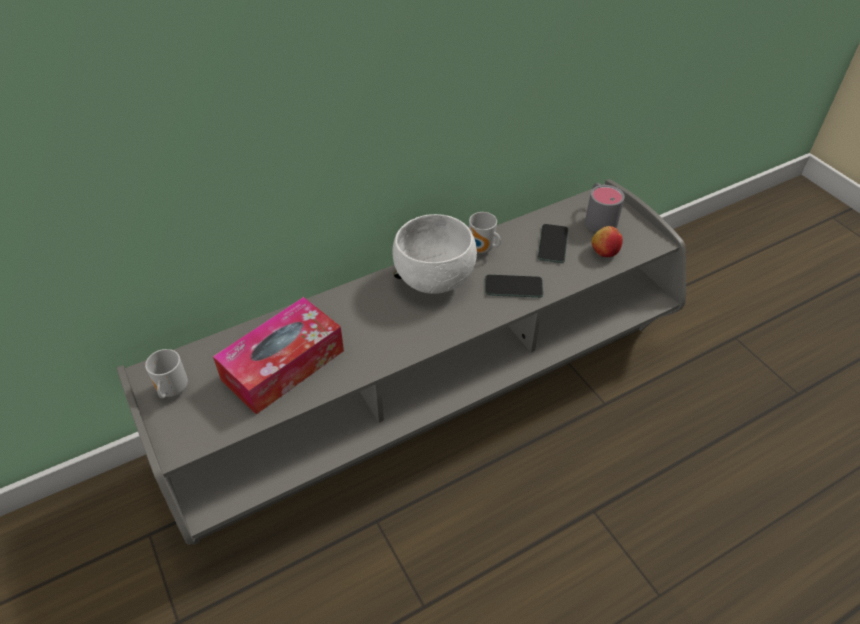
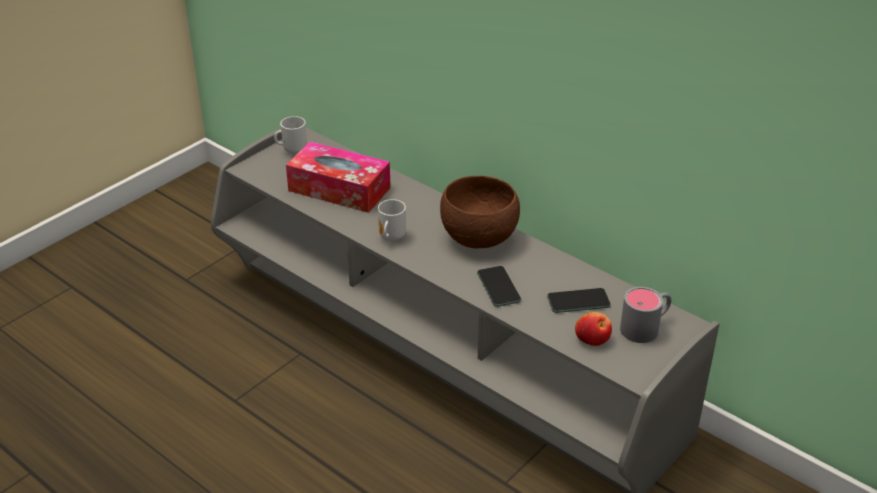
camera: 70 degrees right, 10 degrees down
(434, 278) = (480, 239): white bowl -> brown bowl
(482, 250) = (537, 258): mug -> mug (390, 238)

